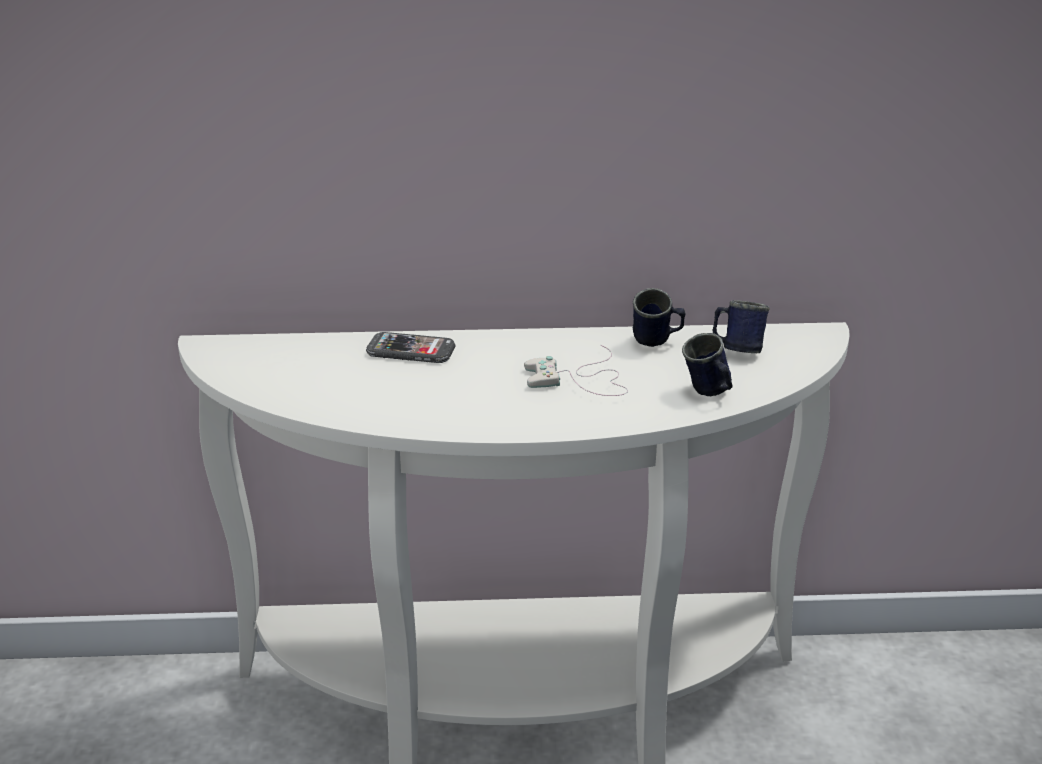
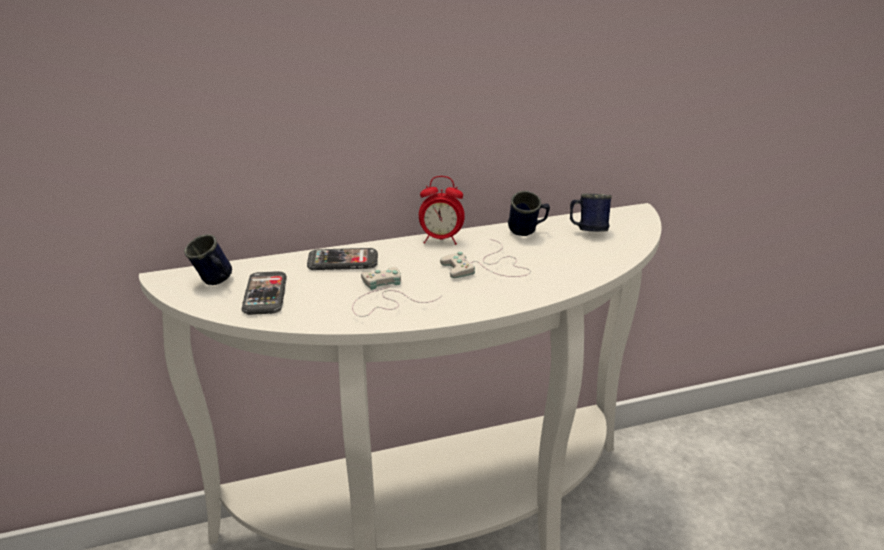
camera: 15 degrees left, 0 degrees up
(305, 378) = (265, 295): none -> phone
(438, 399) = (384, 297): none -> white game controller
(542, 339) = (441, 240): none -> alarm clock
(709, 394) = (588, 265): blue mug -> blue mug (215, 283)

